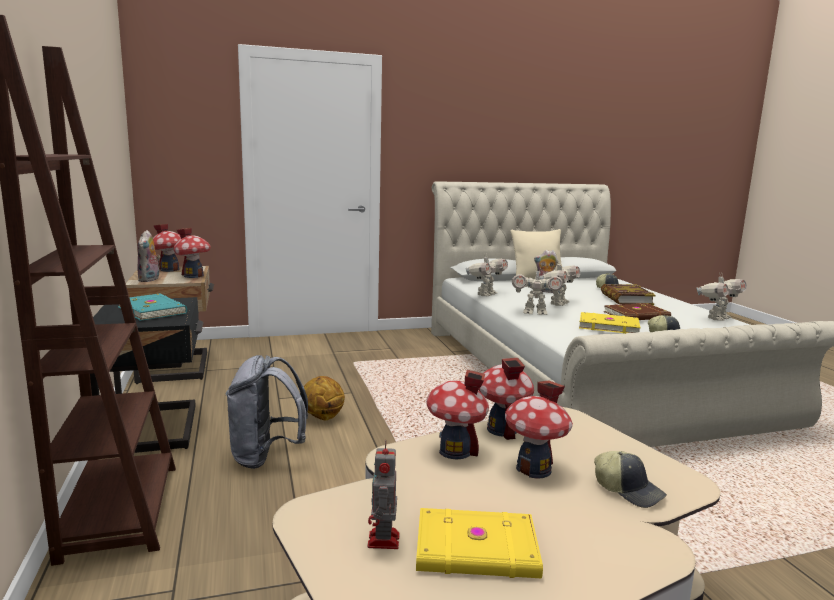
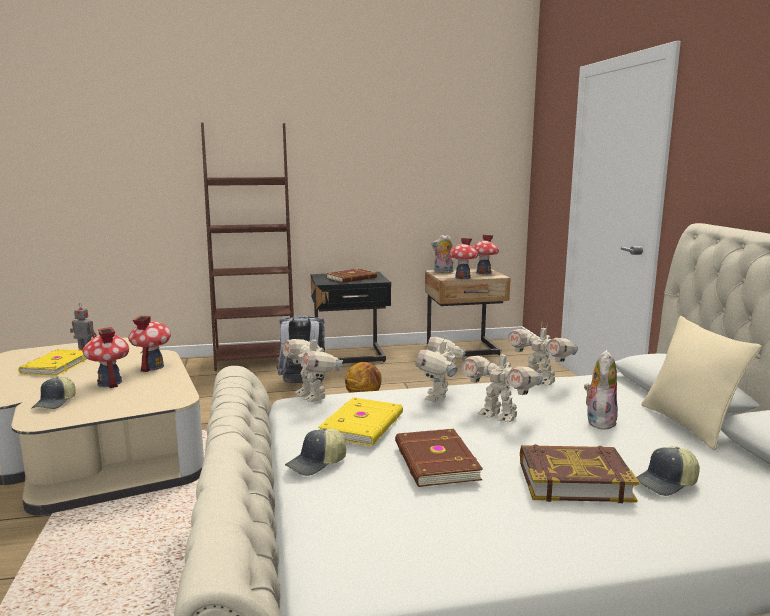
camera: 95 degrees right, 0 degrees up
(153, 310) = (352, 278): turquoise book -> brown book
(502, 429) = (170, 379): toy house -> none
(628, 490) = (56, 403): cap -> cap turned 45 degrees counterclockwise
(717, 318) = (444, 554): toy robot -> toy robot (312, 396)

